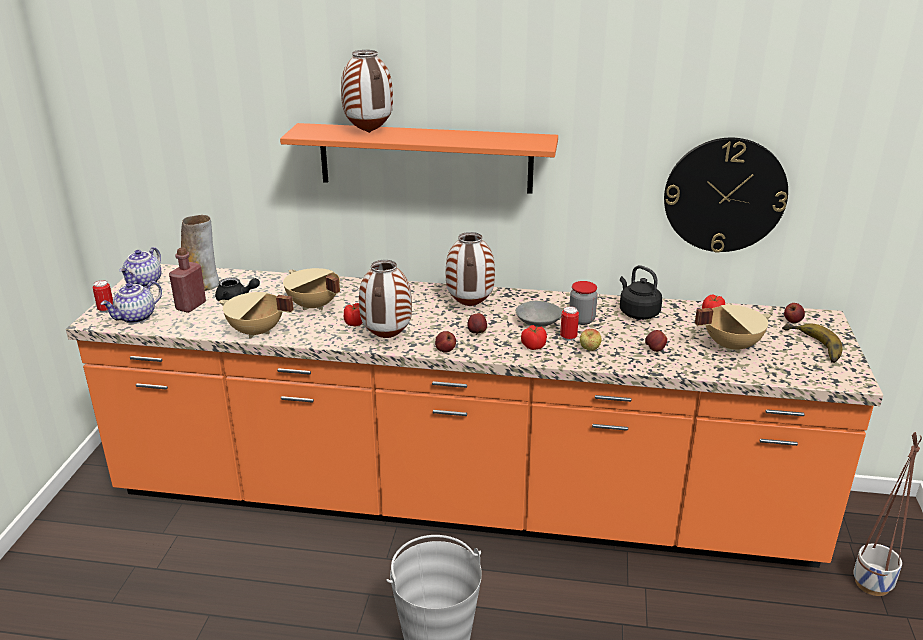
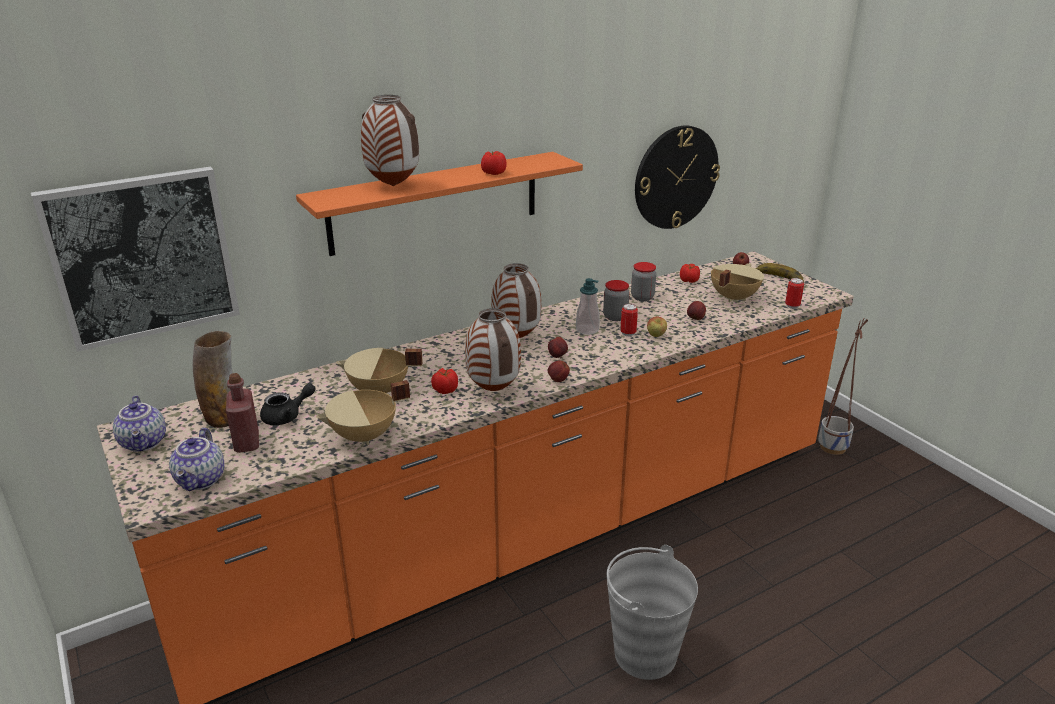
camera: 40 degrees left, 0 degrees up
(106, 310) = (146, 488): can -> can (792, 306)
(180, 145) = (142, 256): none -> picture
(533, 346) = (615, 349): tomato -> tomato (493, 173)
(538, 321) = (587, 330): grey bowl -> soap dispenser
(637, 313) = (642, 297): black kettle -> jar

